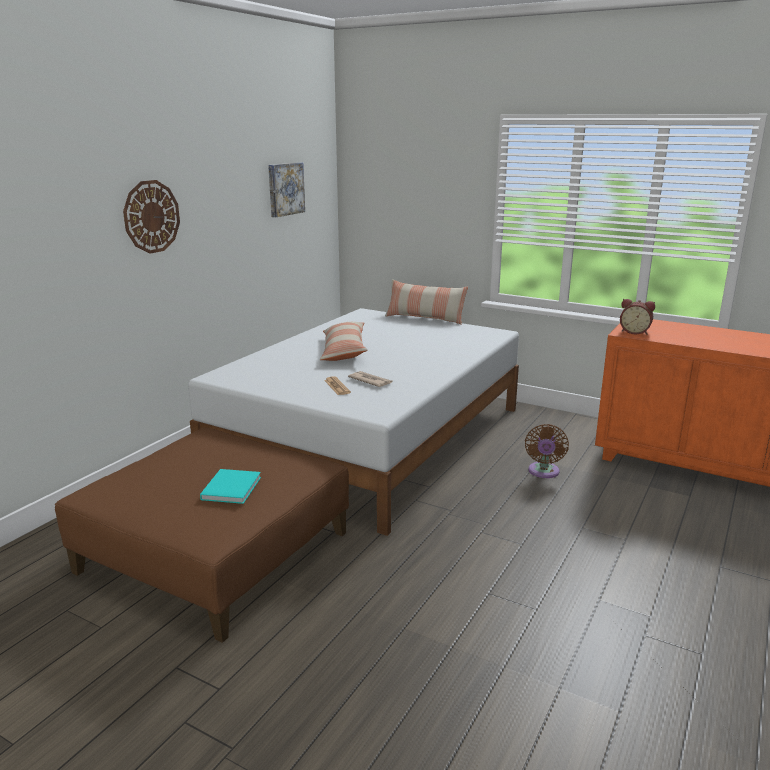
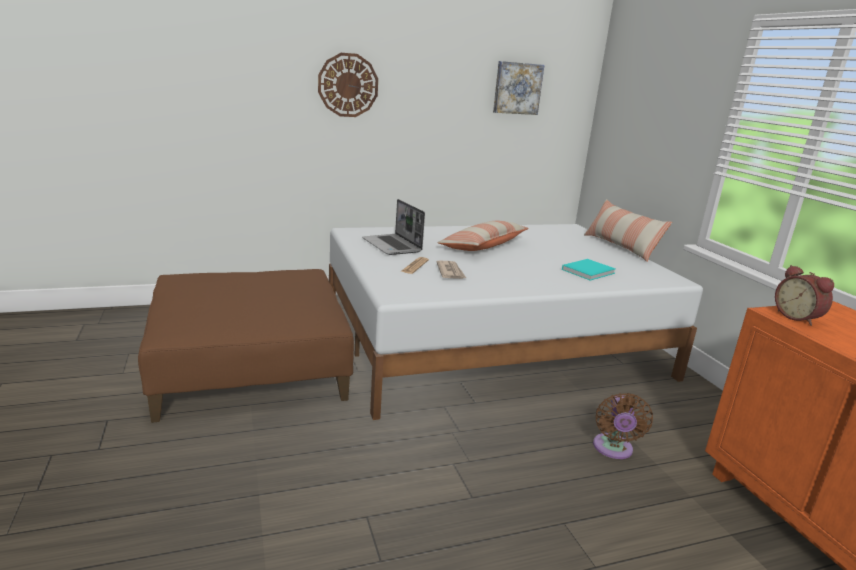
camera: 40 degrees right, 0 degrees up
(232, 487) = (241, 308): turquoise book -> turquoise book (589, 271)
(281, 376) = (392, 246): none -> laptop
(543, 472) = (613, 449): brown fan -> brown fan turned 45 degrees counterclockwise

